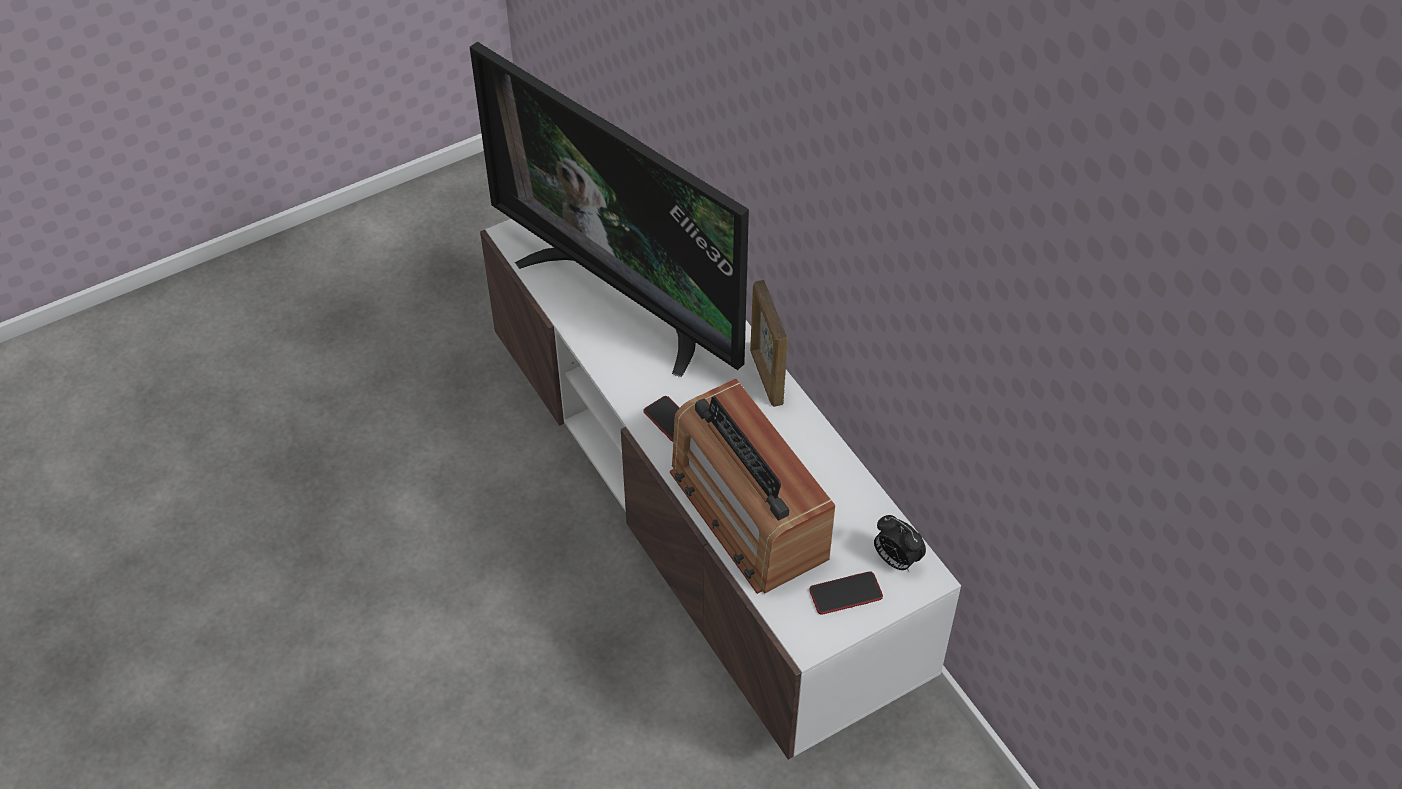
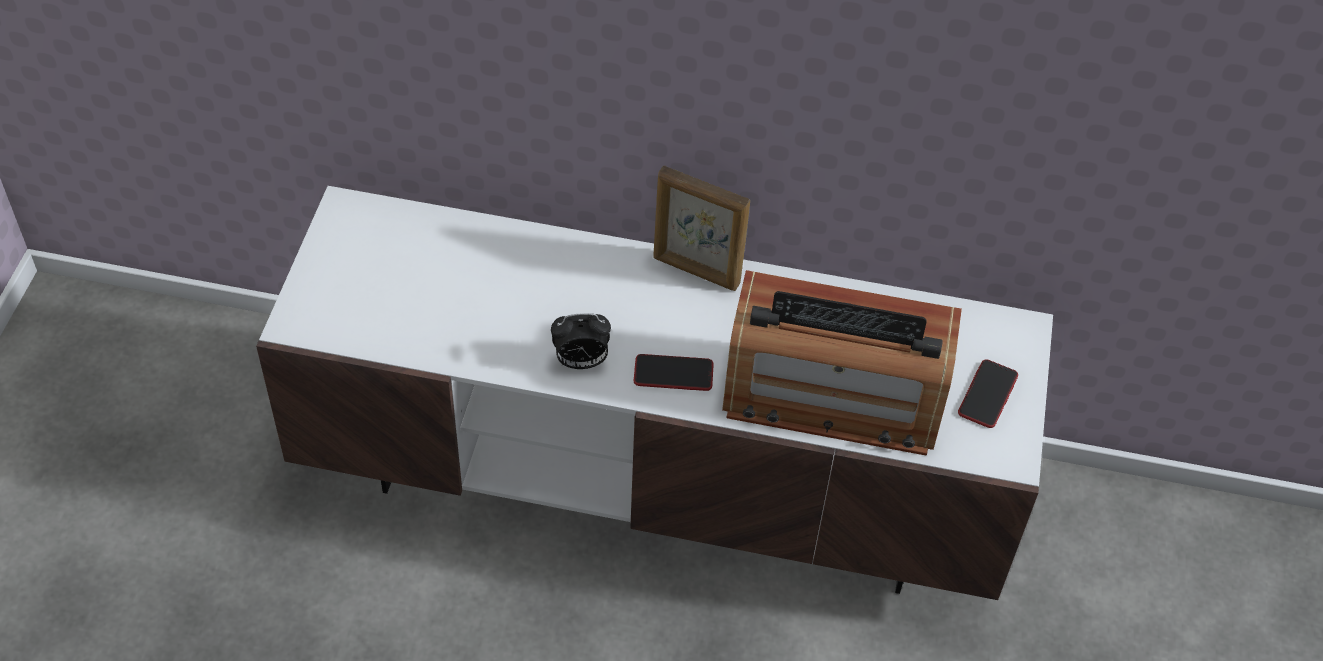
camera: 50 degrees left, 0 degrees up
(624, 296) = (480, 298): television -> none
(895, 560) = (986, 335): alarm clock -> alarm clock (580, 362)

